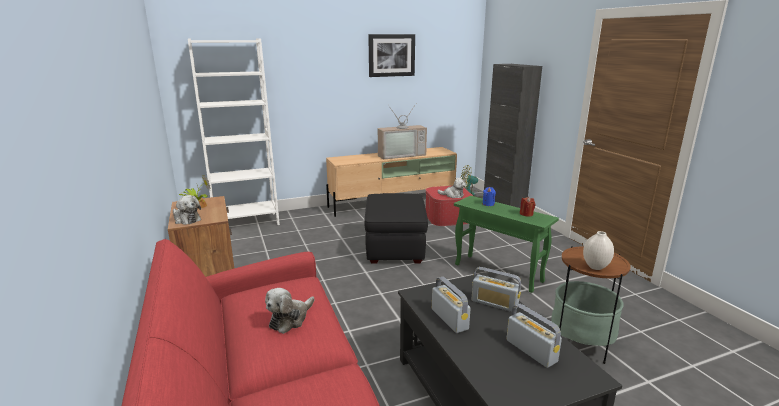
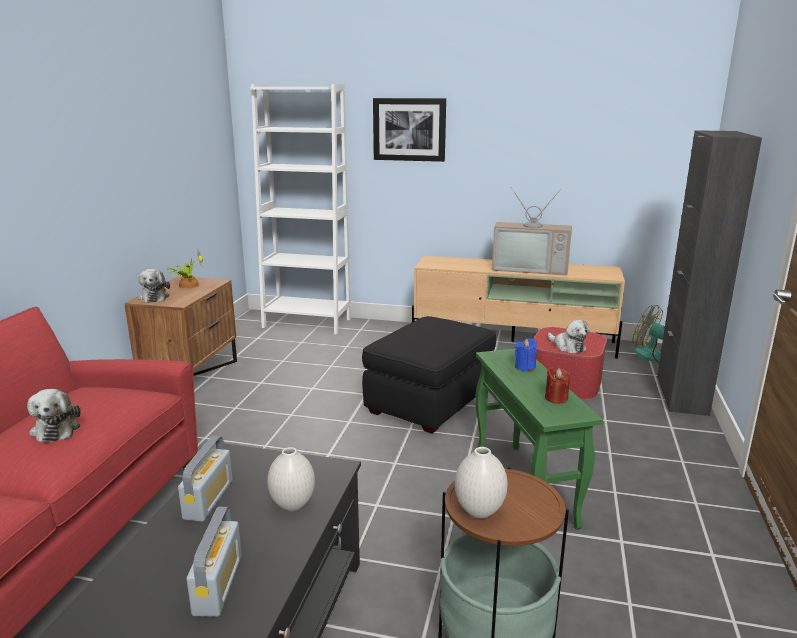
camera: 35 degrees right, 0 degrees up
(290, 319) = (56, 428): plush toy -> plush toy turned 90 degrees counterclockwise
(391, 55) = (539, 111): picture -> picture (409, 129)
(494, 303) = (293, 505): radio -> white vase

